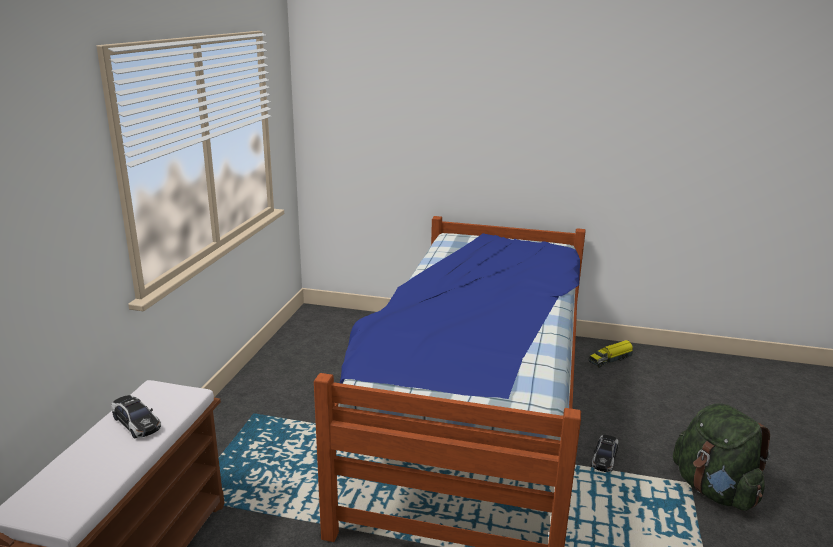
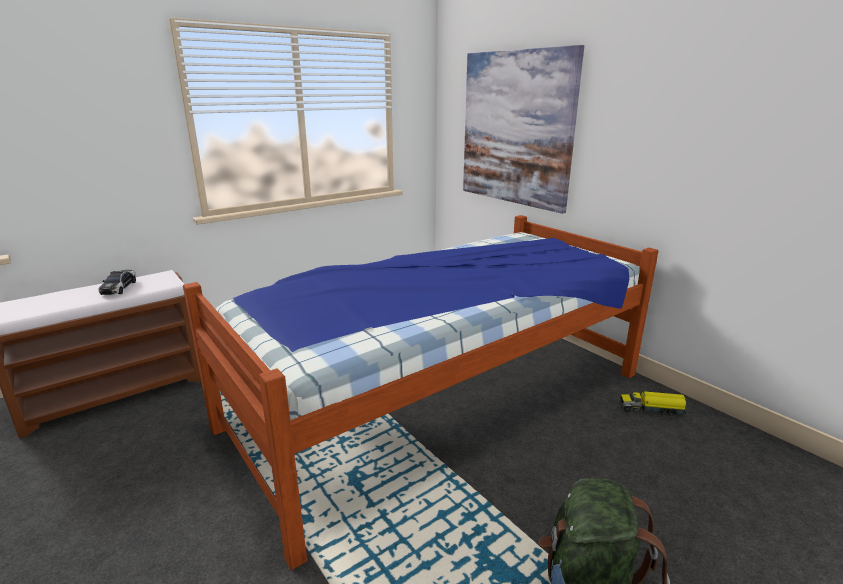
camera: 40 degrees right, 0 degrees up
(417, 131) = (516, 129): none -> picture
(604, 458) = (504, 492): toy car -> none

